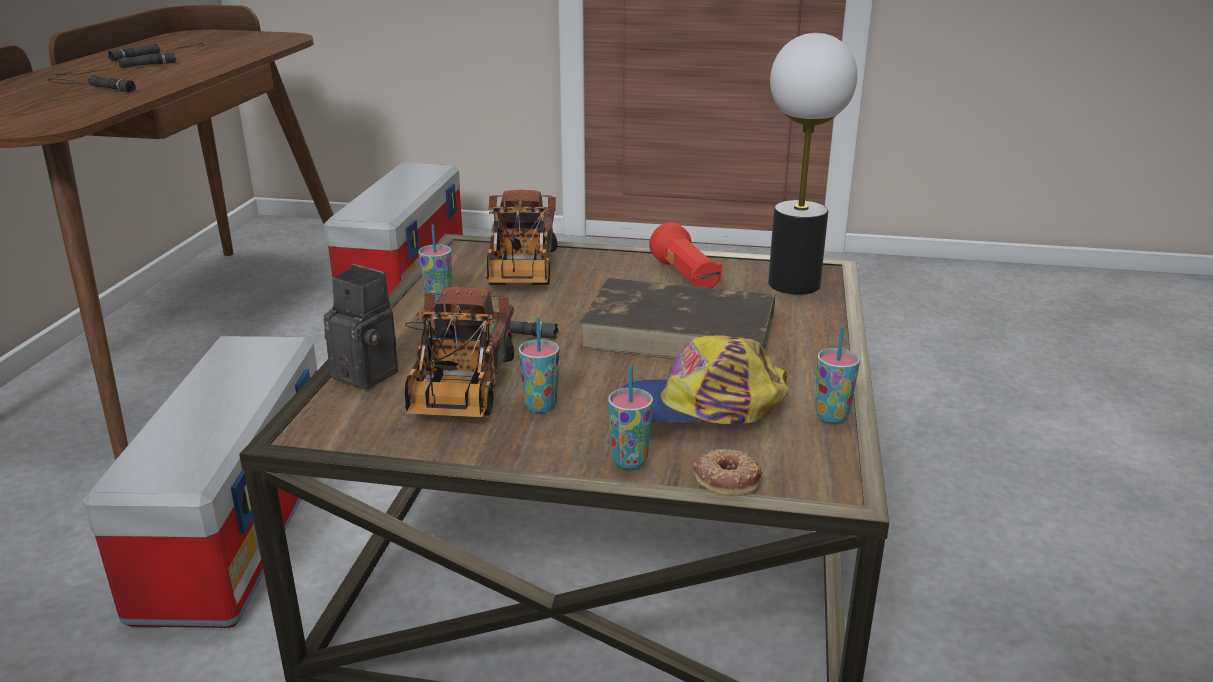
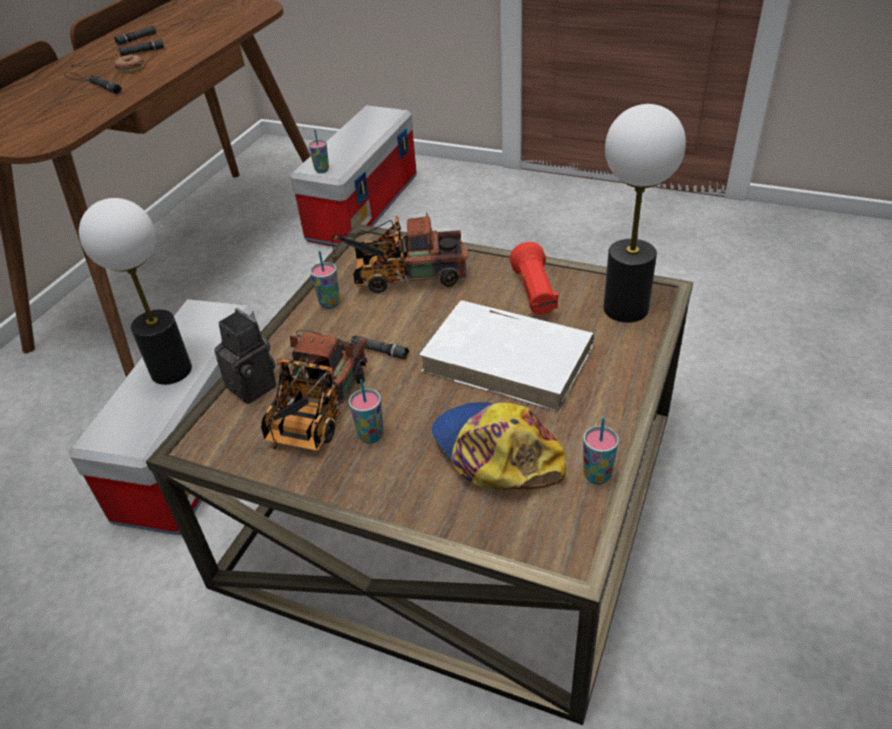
camera: 15 degrees right, 15 degrees up
(219, 403) = (172, 370): none -> table lamp
(521, 272) = (402, 277): toy truck -> toy truck turned 75 degrees clockwise
(629, 460) = (418, 506): cup -> cup (322, 170)
(681, 331) = (509, 359): brown book -> white book
(702, 408) = (495, 453): cap -> cap turned 45 degrees clockwise
(727, 478) = (487, 536): donut -> donut (130, 67)

